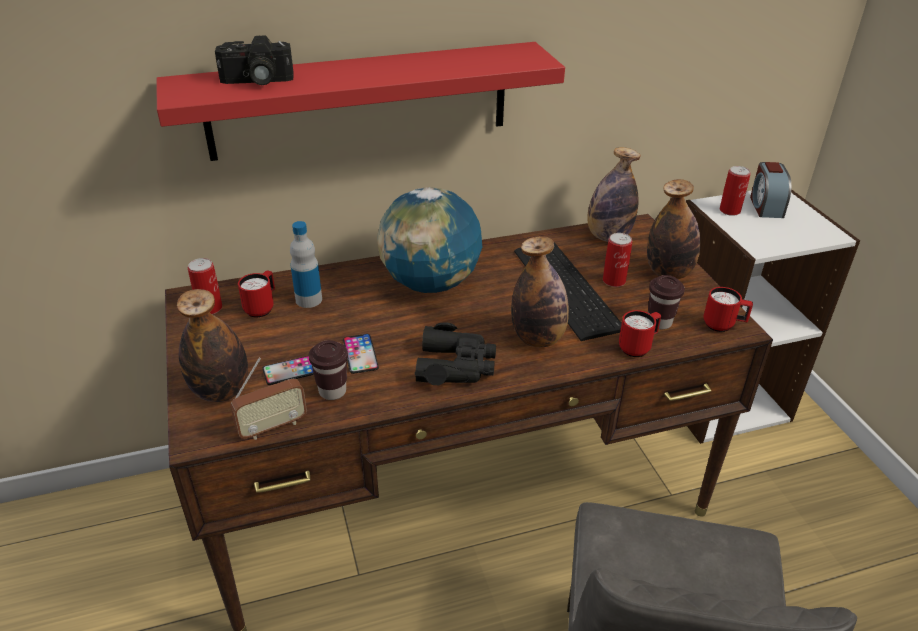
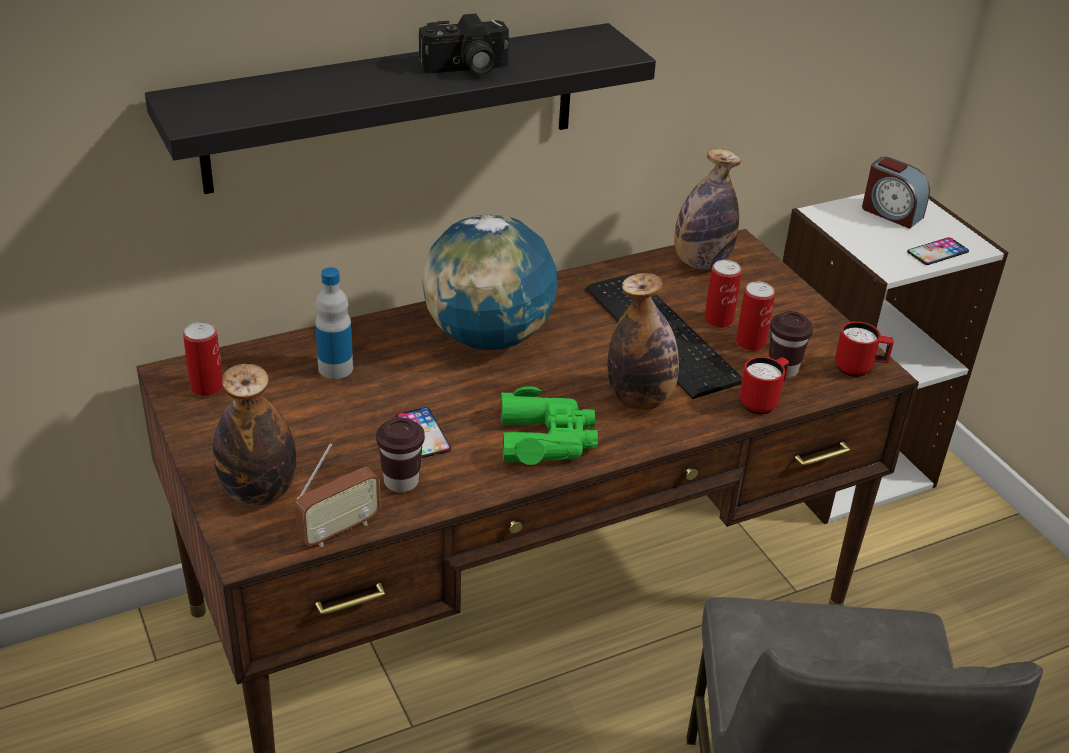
camera: 10 degrees left, 0 degrees up
(256, 81) = (279, 94): camera -> camera (465, 69)
(262, 307) = (277, 382): red mug -> none
(293, 370) = (344, 459): phone -> phone (937, 252)
(360, 101) = (393, 107): red shelf -> black shelf
(456, 365) = (546, 439): black binoculars -> green binoculars
(668, 273) = (784, 306): bottle -> none
(729, 211) = (848, 221): can -> can (750, 343)
(765, 206) = (891, 213): alarm clock -> alarm clock turned 45 degrees counterclockwise

